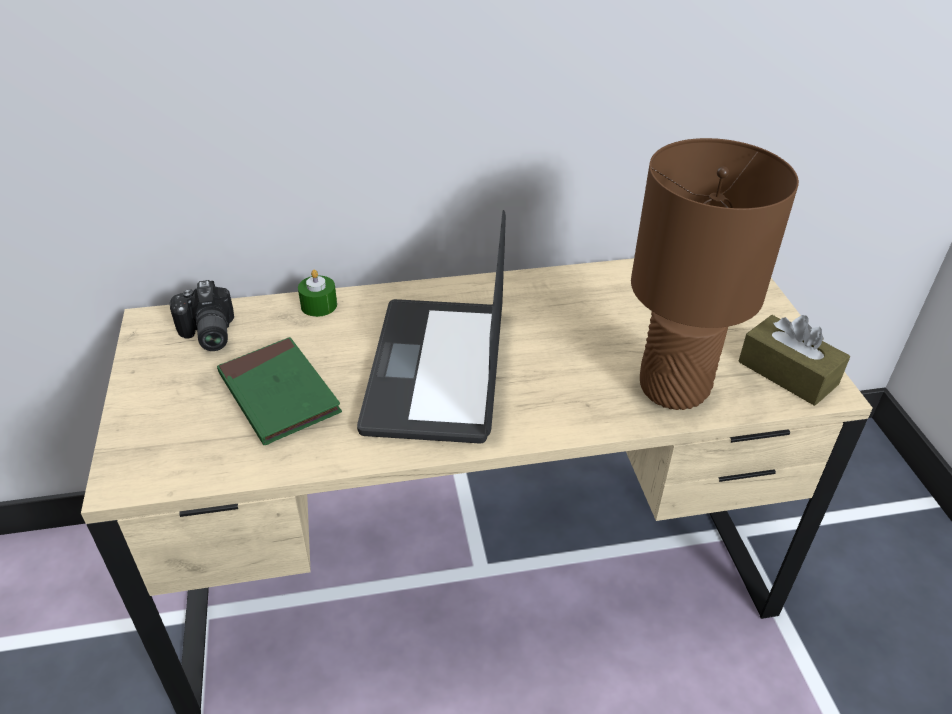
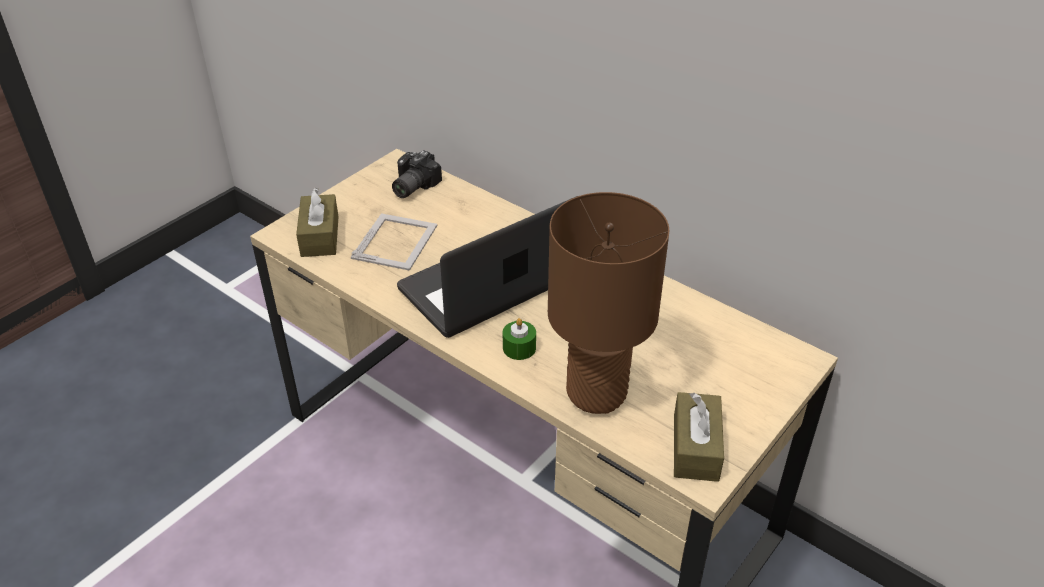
camera: 50 degrees right, 0 degrees up
(180, 449) = (320, 236): none -> brown tissue box
(279, 395) = (396, 241): green book -> picture frame
(319, 305) = (486, 207): green candle -> green candle (519, 348)

